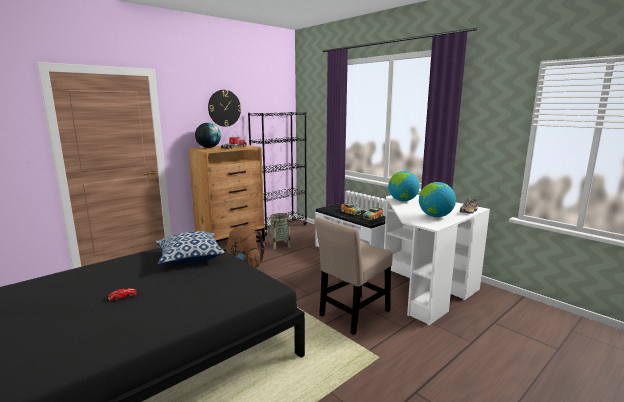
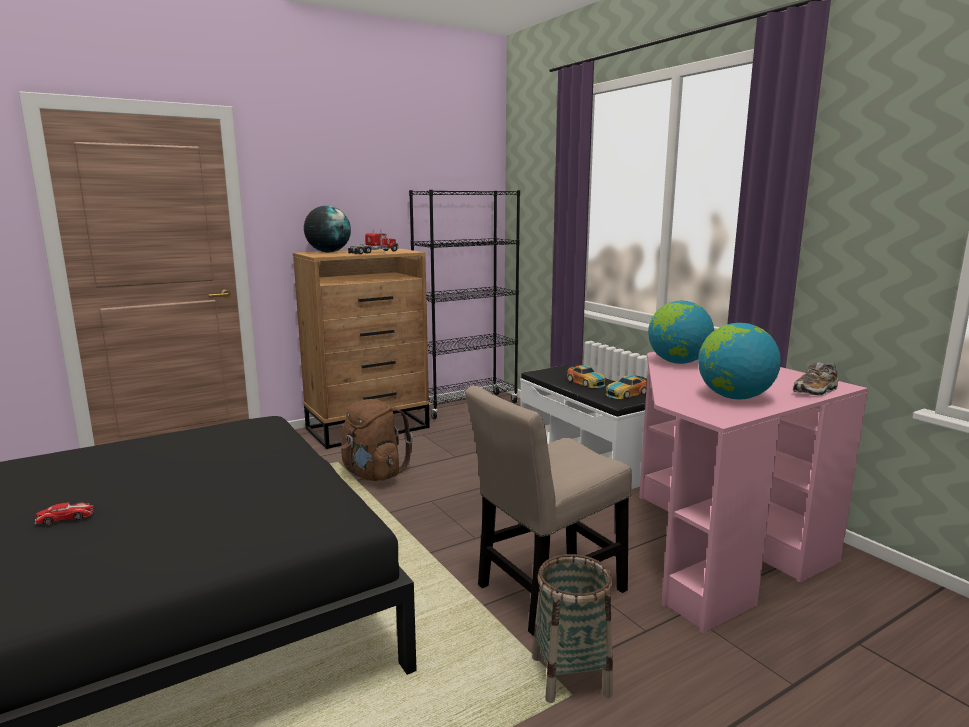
camera: 10 degrees right, 0 degrees up
(189, 257) = (234, 451): pillow -> none
(224, 108) = (364, 181): wall clock -> none
(280, 245) = (454, 439): basket -> basket (570, 676)
(421, 287) = (710, 545): white desk -> pink desk

